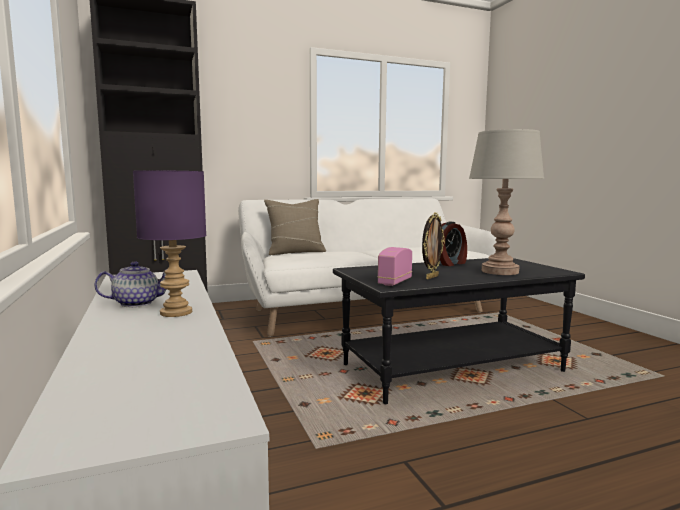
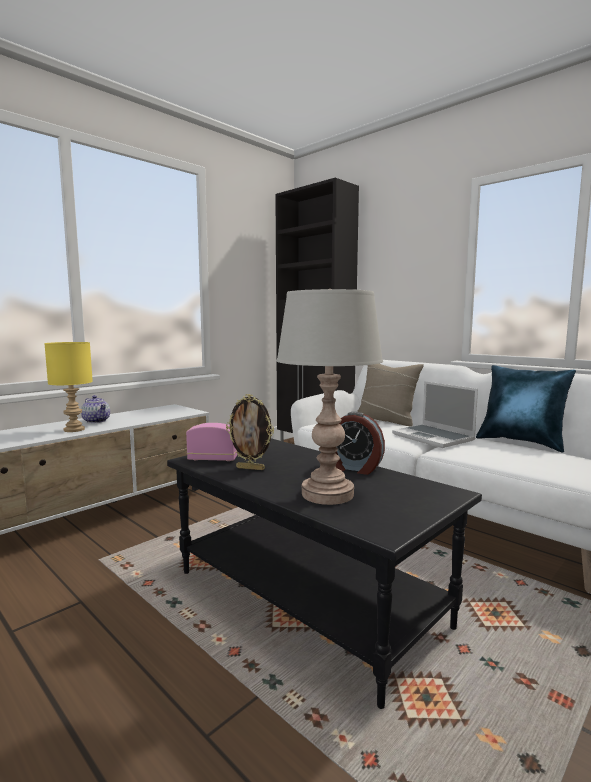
camera: 65 degrees right, 0 degrees up
(175, 313) = (73, 430): purple table lamp -> yellow table lamp
(367, 252) = (434, 437): none -> laptop
(396, 246) = (522, 442): none -> blue pillow

